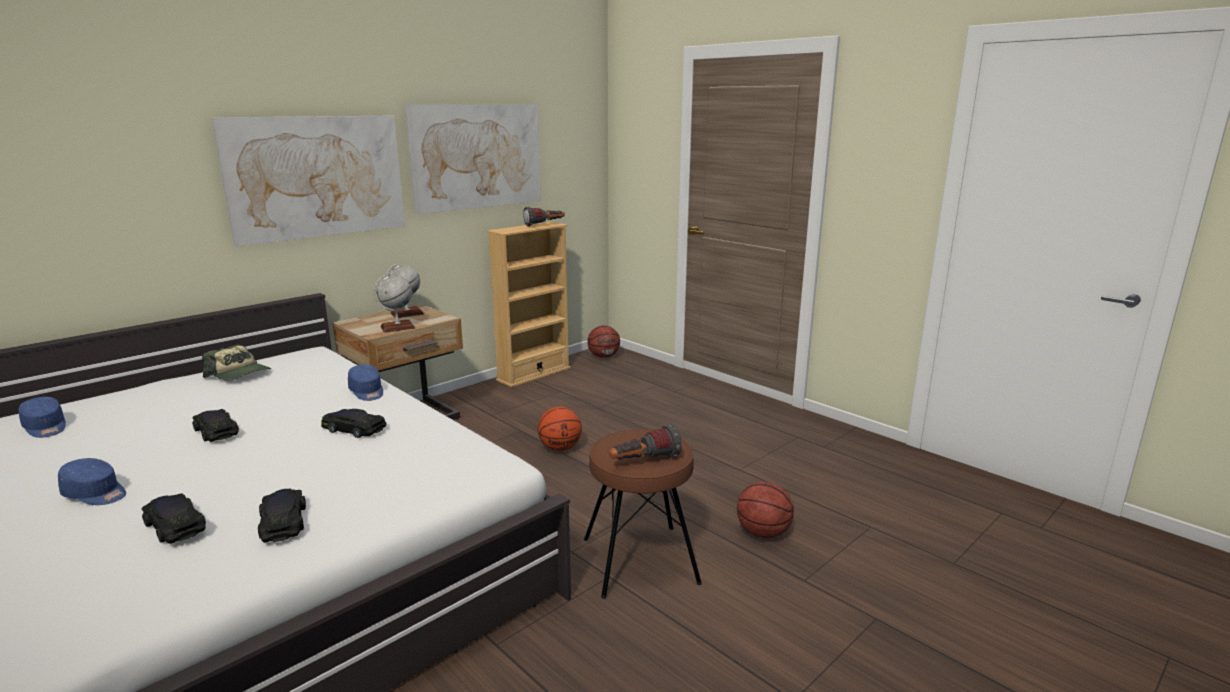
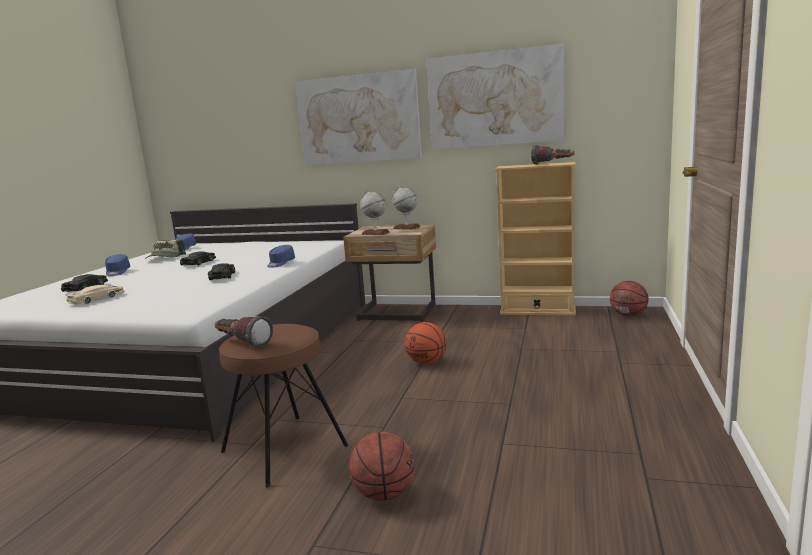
camera: 60 degrees right, 5 degrees down
(239, 374) = (279, 244): cap -> cap (165, 257)
(283, 521) = (97, 299): black toy car -> beige toy car

